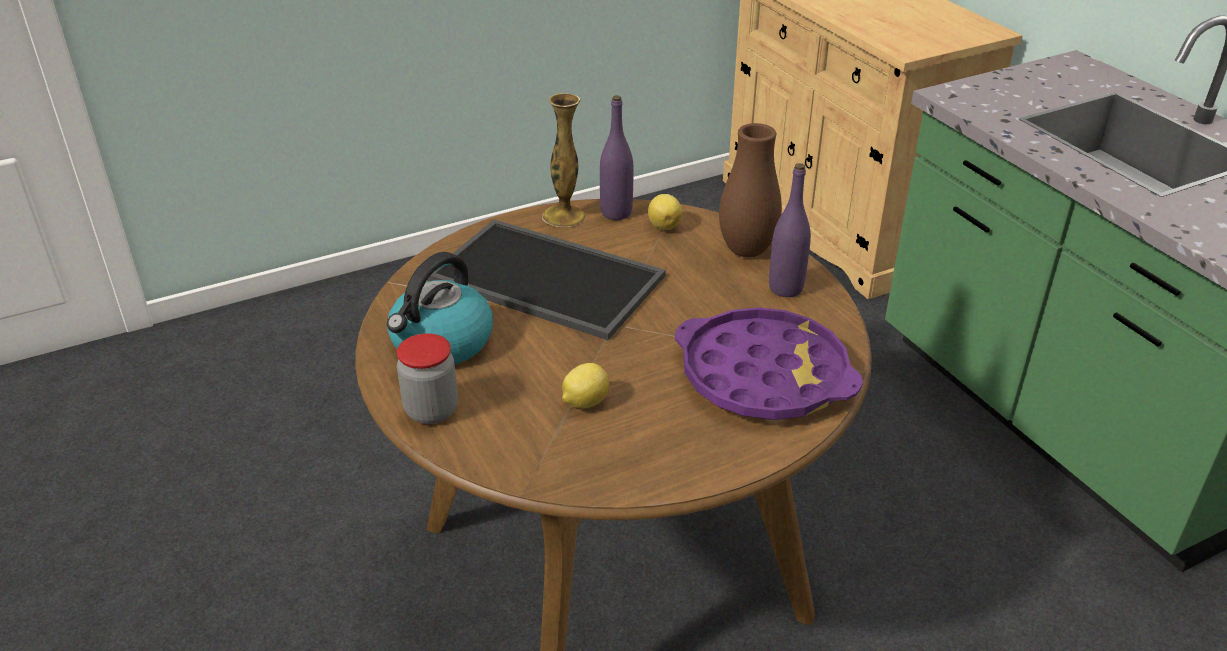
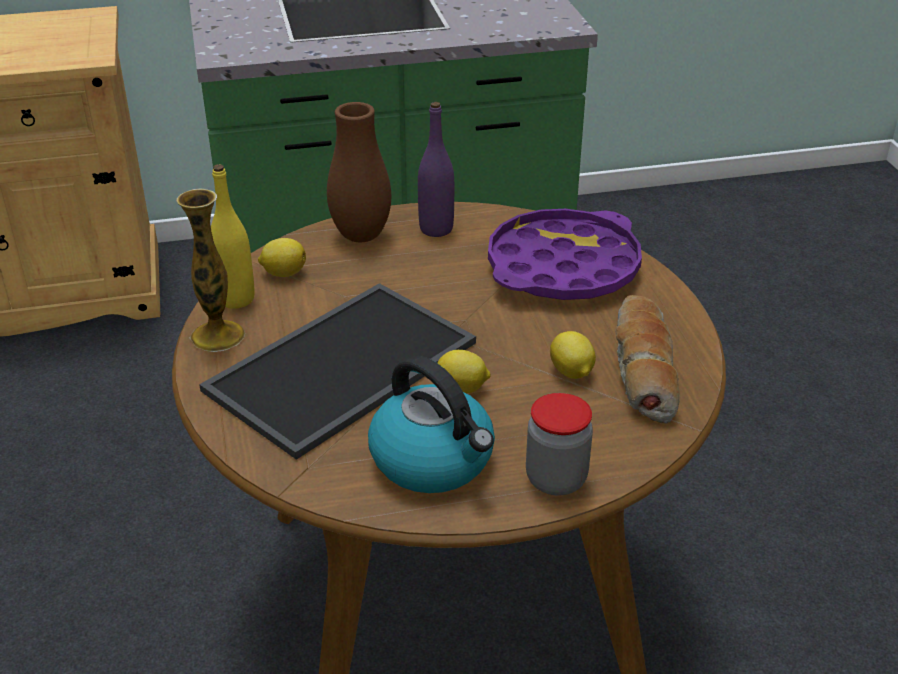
camera: 75 degrees left, 0 degrees up
(537, 343) = (462, 389): none -> lemon
(606, 447) = (642, 370): none -> bread
(616, 213) = (236, 299): purple bottle -> yellow bottle

